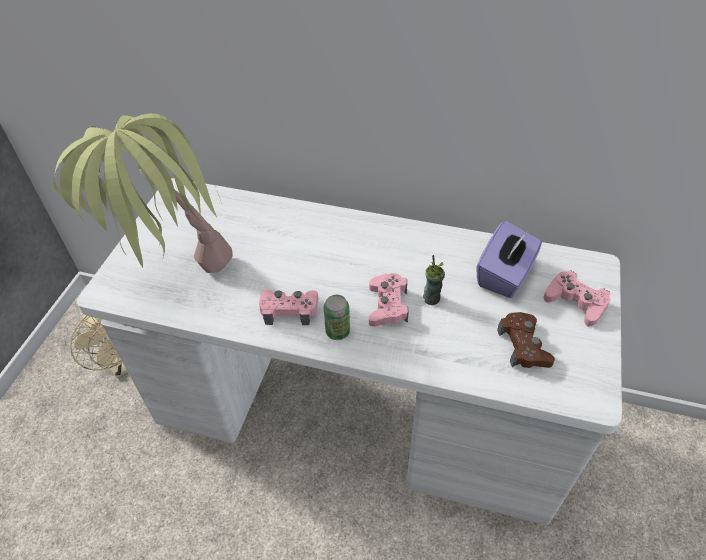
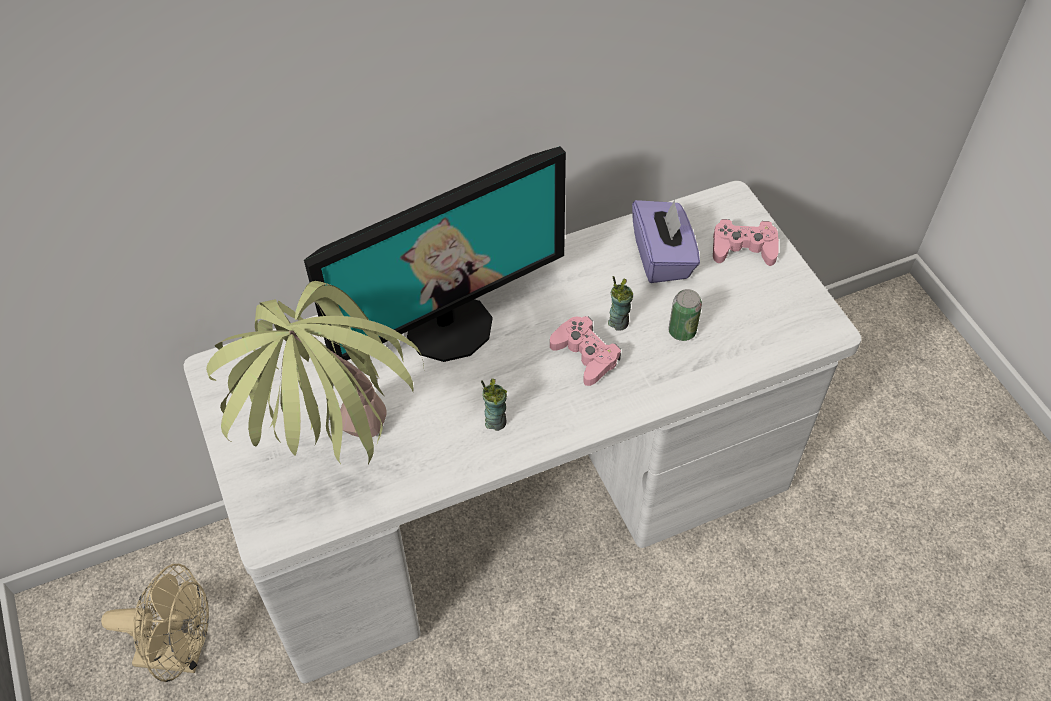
camera: 40 degrees left, 5 degrees up
(289, 310) = (495, 421): pink game controller -> cup
(321, 239) = (449, 326): none -> monitor
(337, 331) = (564, 411): can -> can (682, 331)
(523, 346) = (736, 318): brown game controller -> none

